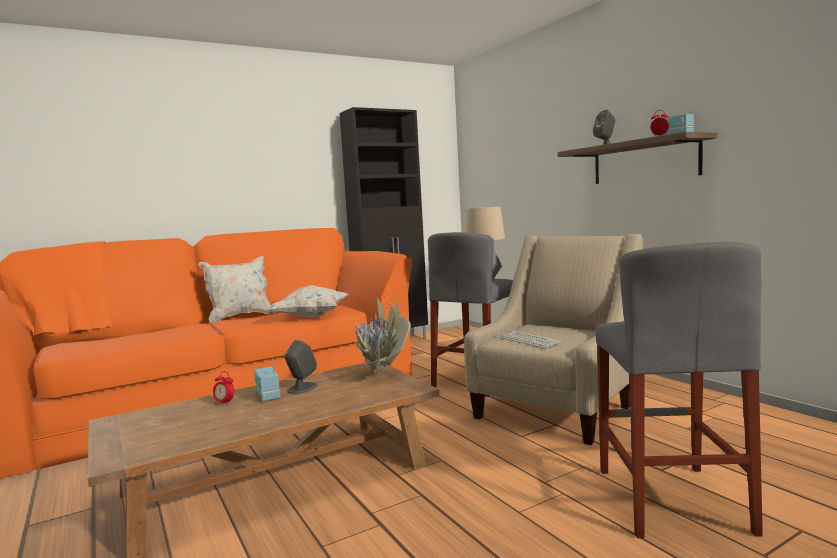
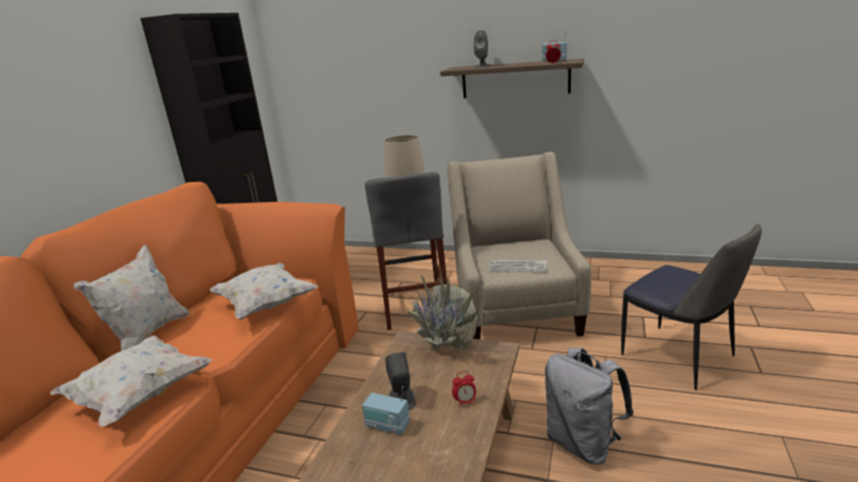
camera: 40 degrees left, 15 degrees up
(182, 334) = (140, 396): none -> white pillow
(224, 403) = (360, 459): alarm clock -> alarm clock (465, 402)
(440, 508) = (583, 443): none -> grey backpack
(671, 499) = (679, 357): grey stool -> chair

